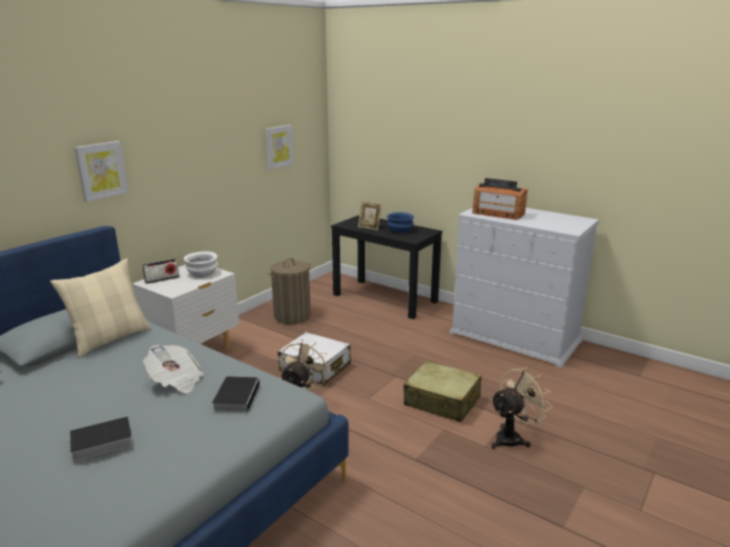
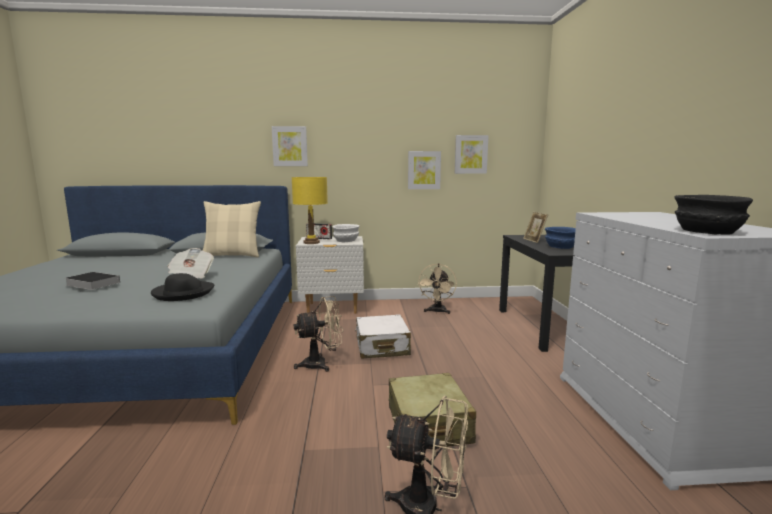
camera: 50 degrees right, 10 degrees down
(176, 289) = (311, 242): none -> yellow table lamp
(237, 396) = (183, 293): book -> black hat
(243, 171) = (424, 170): none -> picture
(292, 316) = (437, 312): laundry basket -> beige fan
(498, 214) = (635, 216): radio -> none
(564, 227) = (708, 231): none -> black bowl

